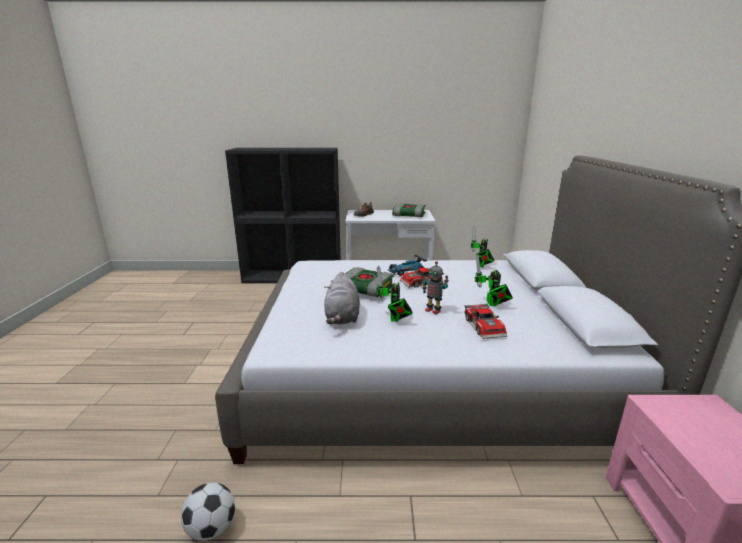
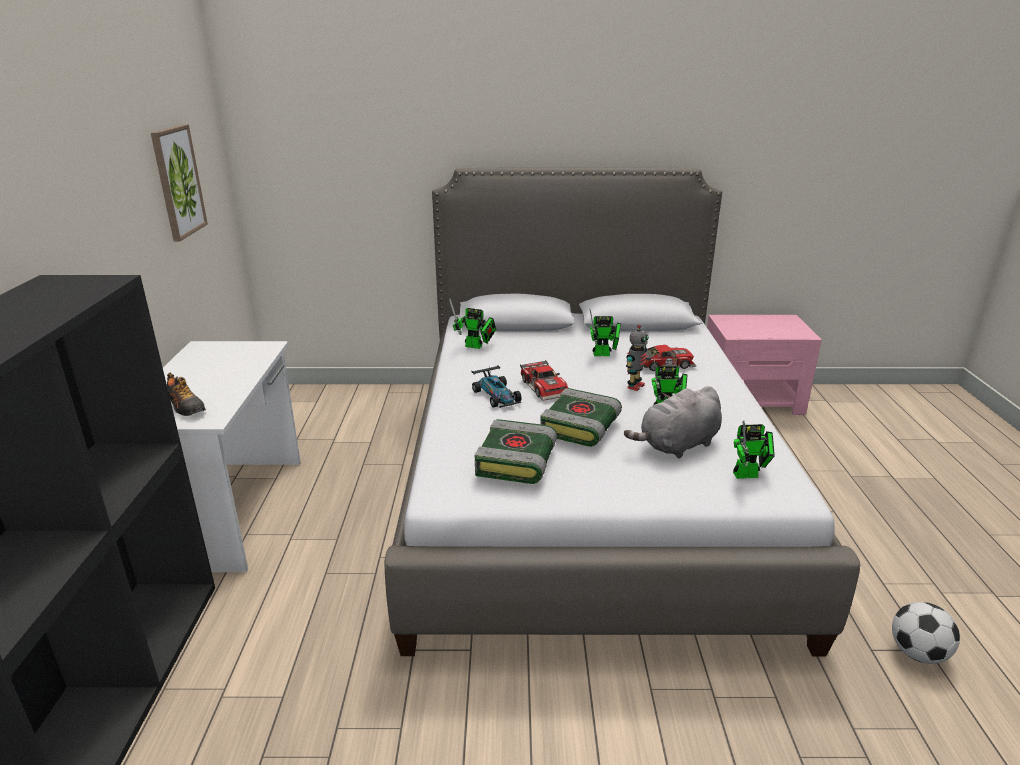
camera: 90 degrees left, 5 degrees up
(299, 337) = (749, 475): none -> toy robot
(342, 317) = (677, 445): grey plush toy -> grey plush toy turned 150 degrees clockwise
(408, 215) = (224, 361): book -> book (517, 462)
(458, 139) = (178, 182): none -> picture

